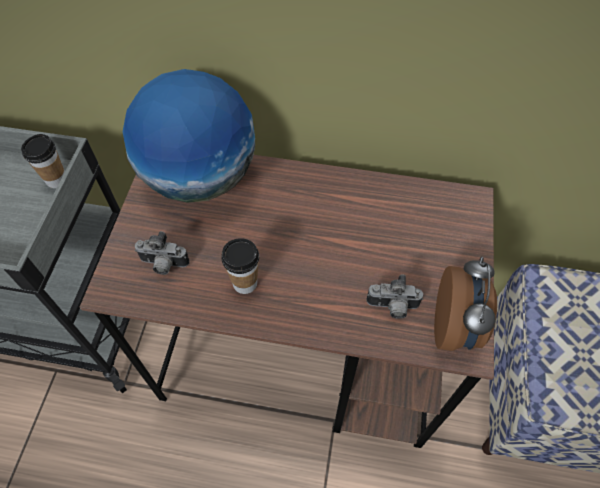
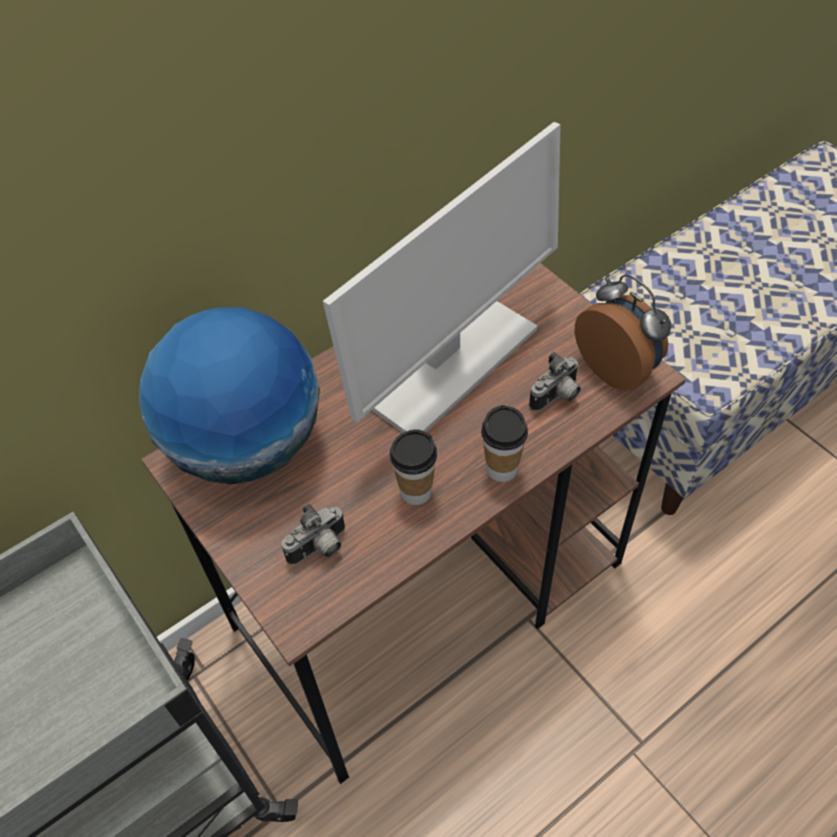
camera: 45 degrees left, 5 degrees down
(56, 180) = (69, 595): cup -> cup (502, 469)
(354, 225) = (444, 363): none -> monitor

